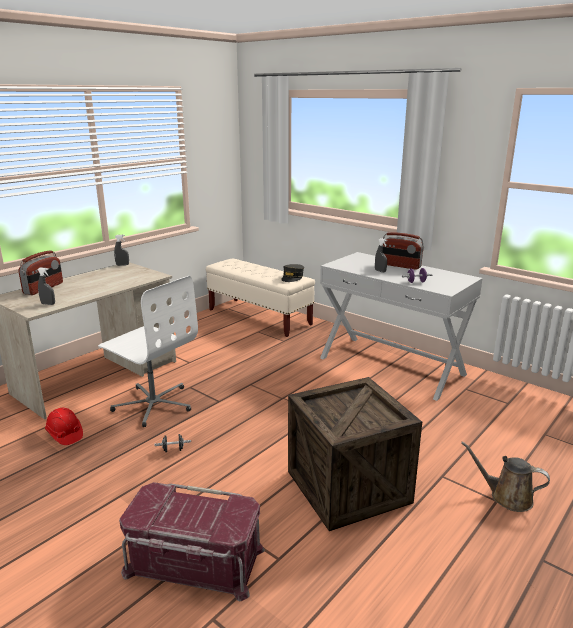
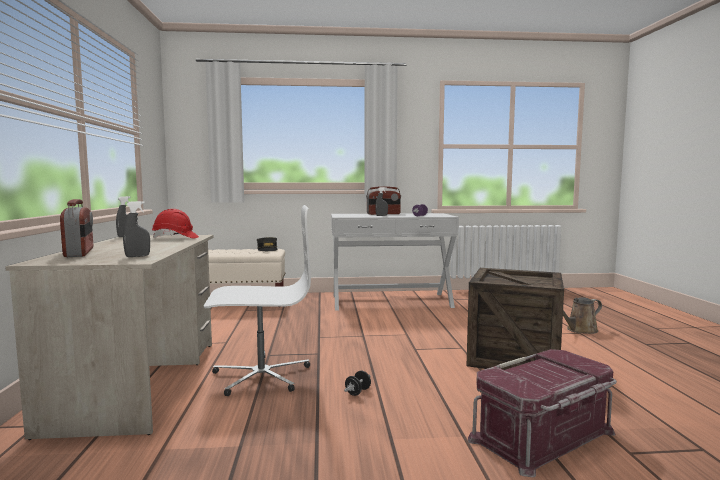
camera: 45 degrees left, 15 degrees down
(64, 434) = (213, 432): red hard hat -> red hard hat (175, 238)

